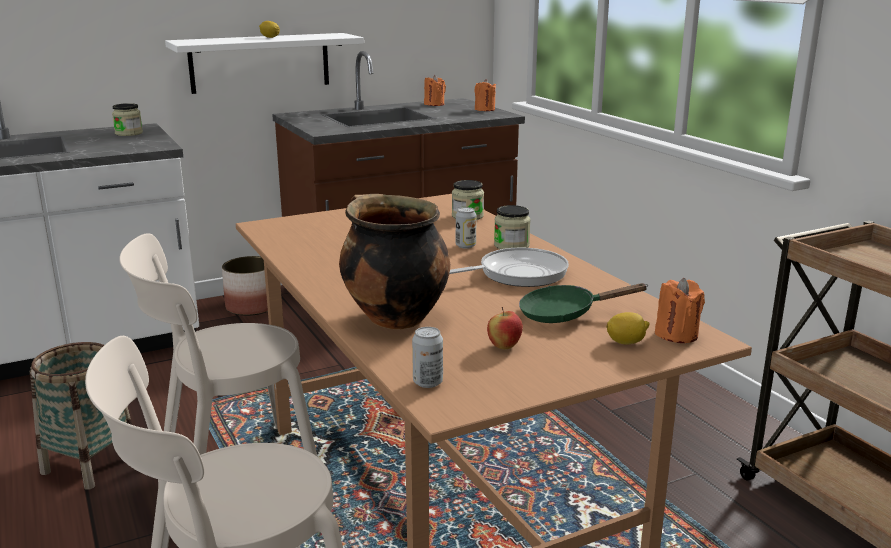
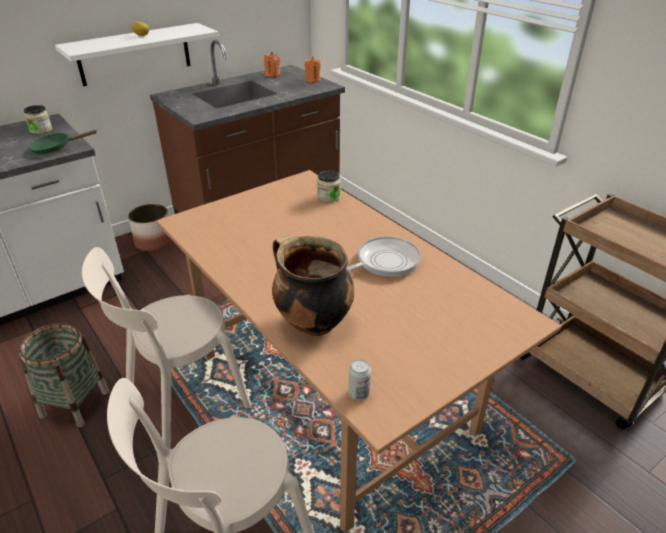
camera: 10 degrees left, 15 degrees up
(465, 246) = (338, 232): can -> none
(504, 347) = (399, 346): apple -> none
(511, 246) = (370, 229): jar -> none
(564, 314) = (430, 304): green frying pan -> green frying pan (56, 148)
(626, 342) = (480, 331): lemon -> none
(676, 334) = (510, 318): orange candle -> none

